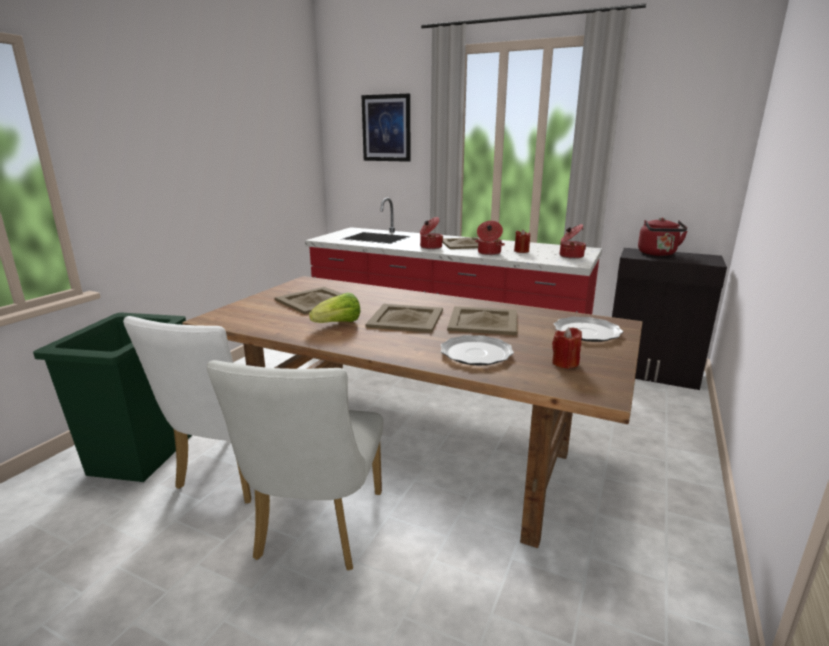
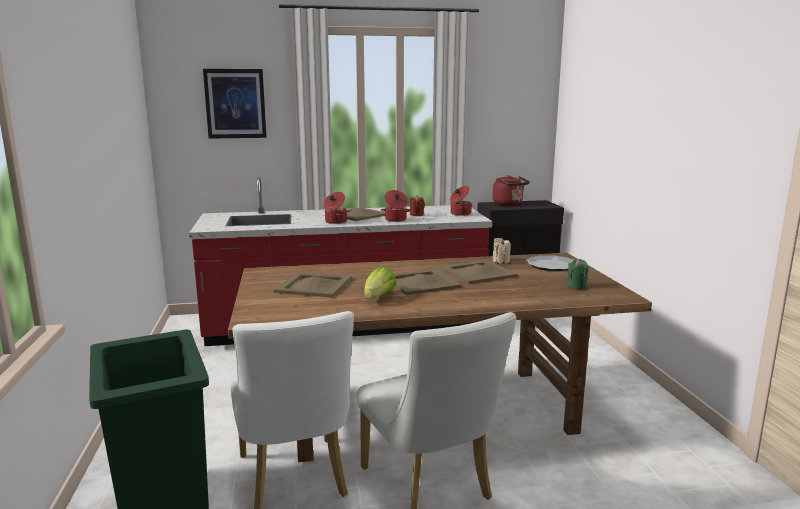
camera: 35 degrees left, 5 degrees down
(475, 353) = (517, 293): plate -> none
(535, 315) = (500, 261): none -> beige candle
(565, 363) = (576, 286): red candle -> green candle

